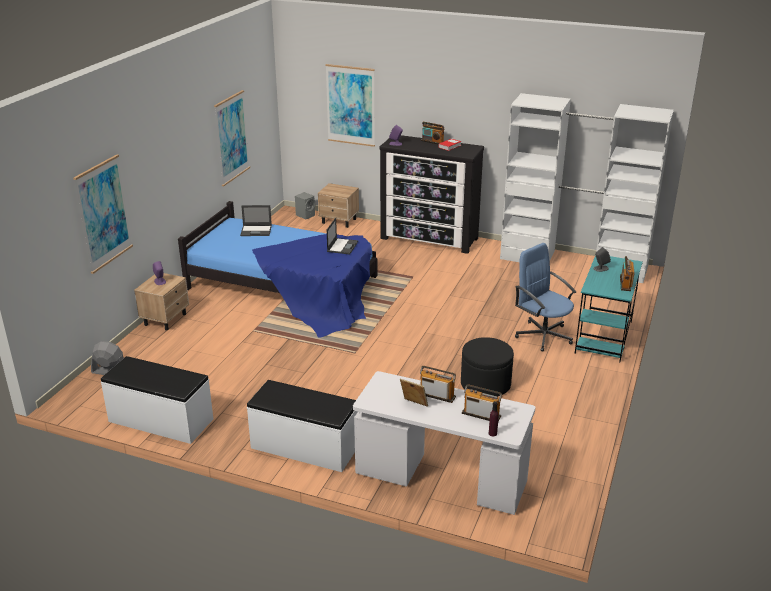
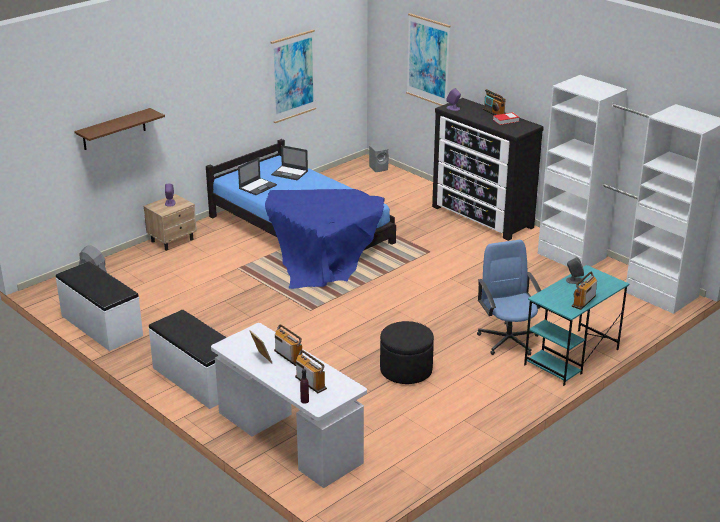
camera: 25 degrees right, 0 degrees up
(103, 213) = (114, 129): picture -> brown shelf
(339, 221) = (406, 180): beige nightstand -> none
(342, 246) = (353, 204): laptop -> laptop (258, 186)

